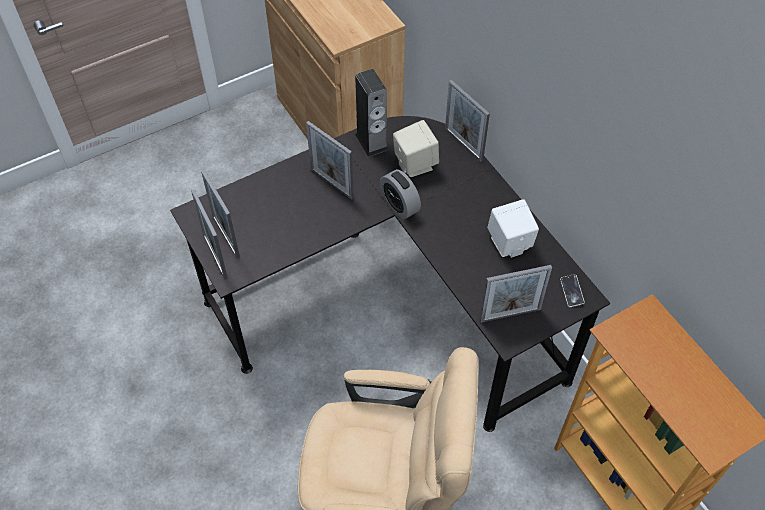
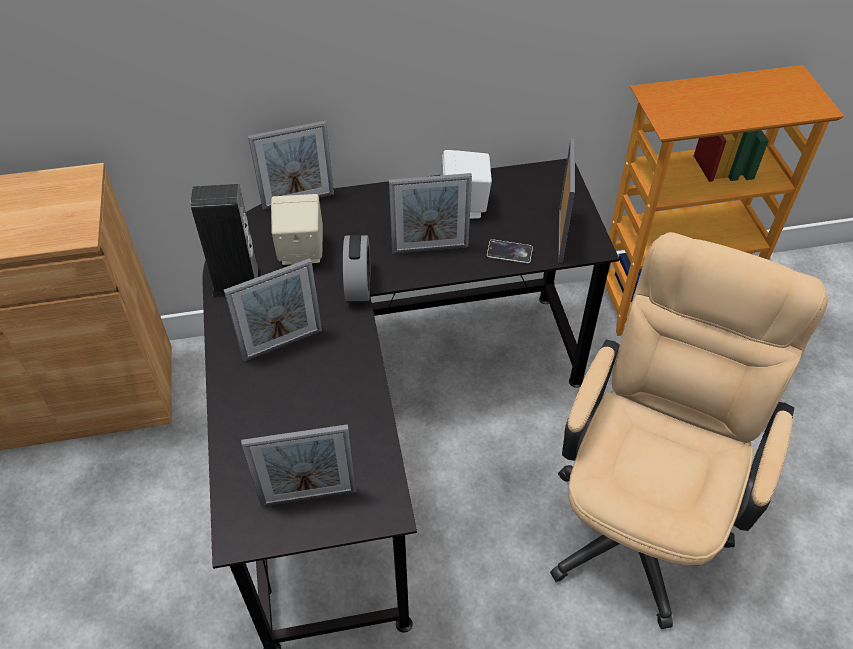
camera: 70 degrees left, 5 degrees down
(215, 256) = (339, 520): picture frame -> picture frame (430, 249)
(399, 205) = (358, 285): alarm clock -> alarm clock turned 75 degrees counterclockwise
(571, 292) = (549, 179): phone -> phone (509, 253)

